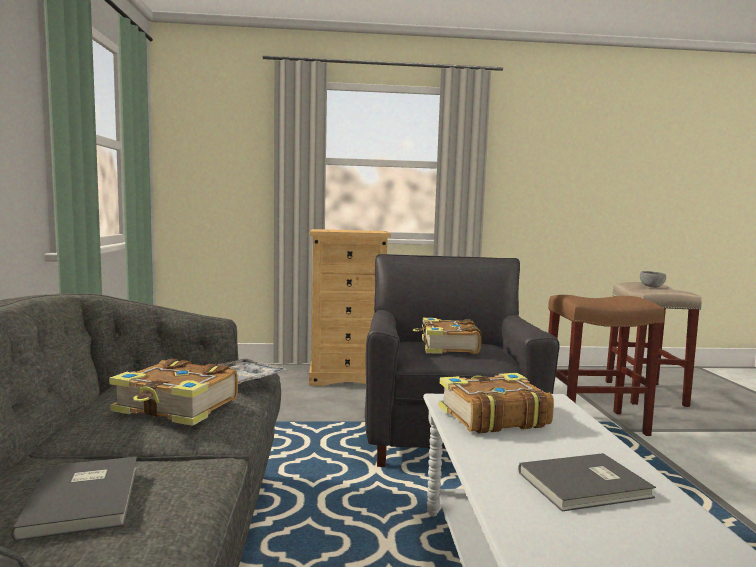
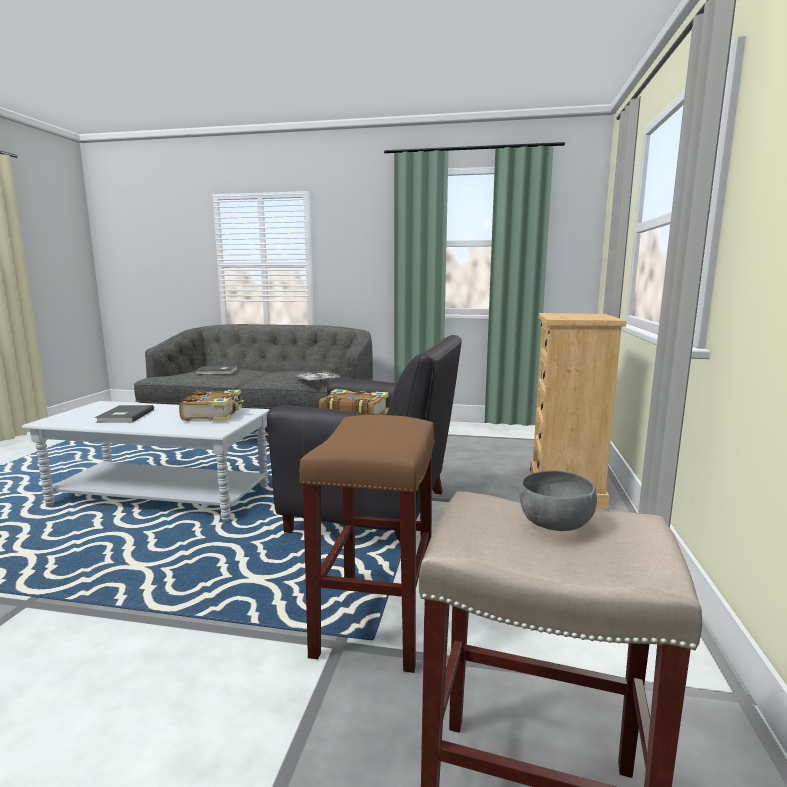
camera: 105 degrees right, 5 degrees up
(177, 407) = (282, 374): book -> none

